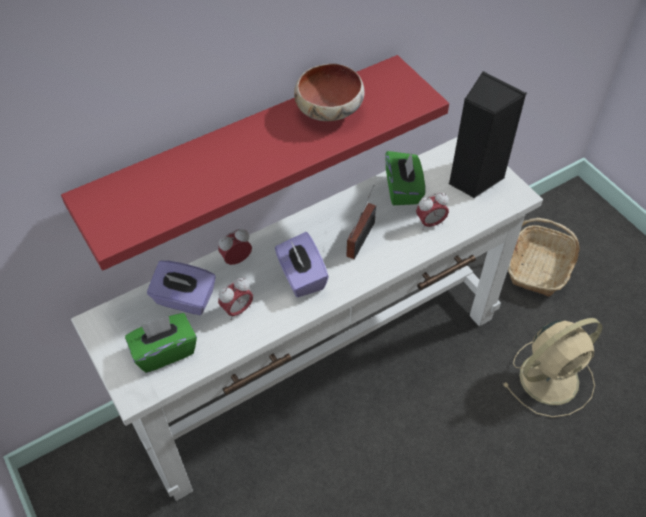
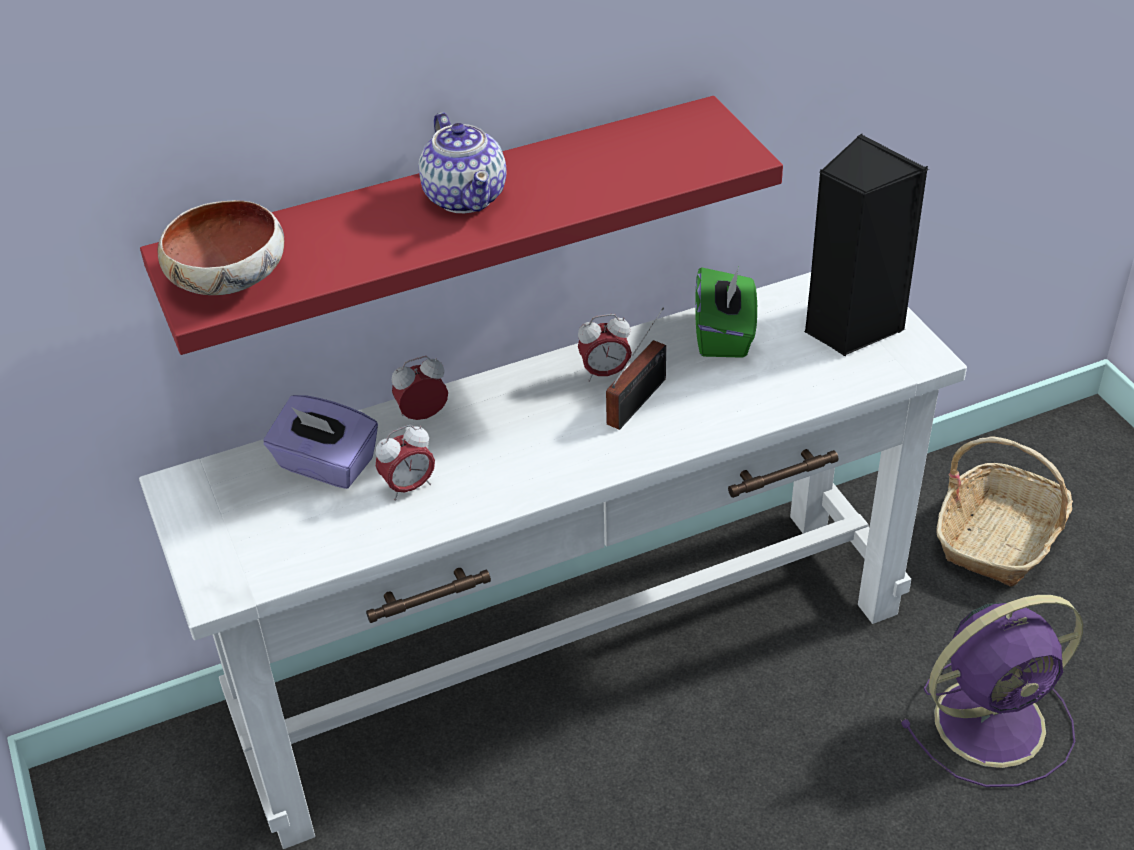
camera: 10 degrees right, 10 degrees down
(164, 351) = (278, 535): green tissue box -> none
(261, 140) = (465, 196): none -> teapot
(301, 277) = (524, 448): purple tissue box -> none
(329, 109) = (584, 161): bowl -> bowl (230, 278)
(430, 223) = (760, 387): alarm clock -> alarm clock (605, 373)
(551, 377) = (994, 720): beige fan -> purple fan

